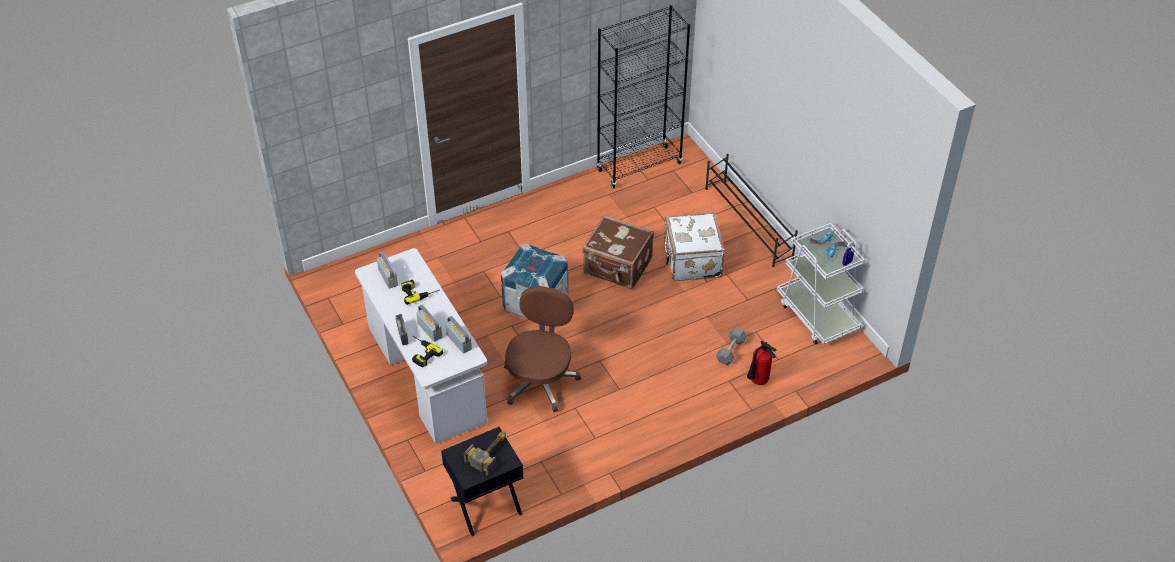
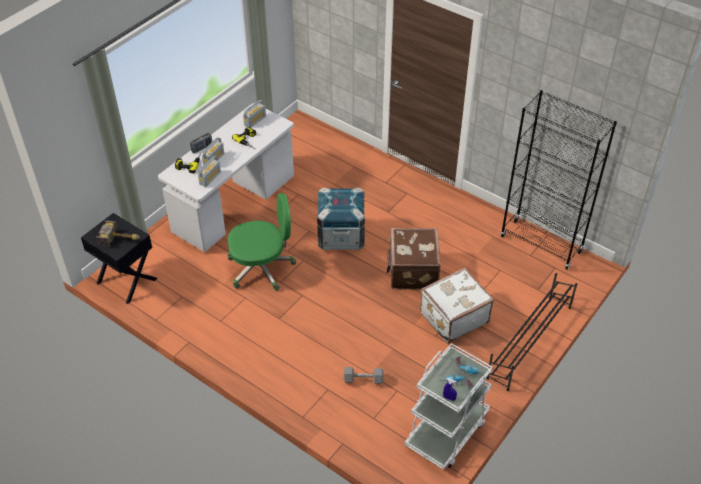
camera: 65 degrees right, 0 degrees up
(540, 381) = (262, 267): brown office chair -> green office chair
(758, 382) = (338, 411): fire extinguisher -> none

